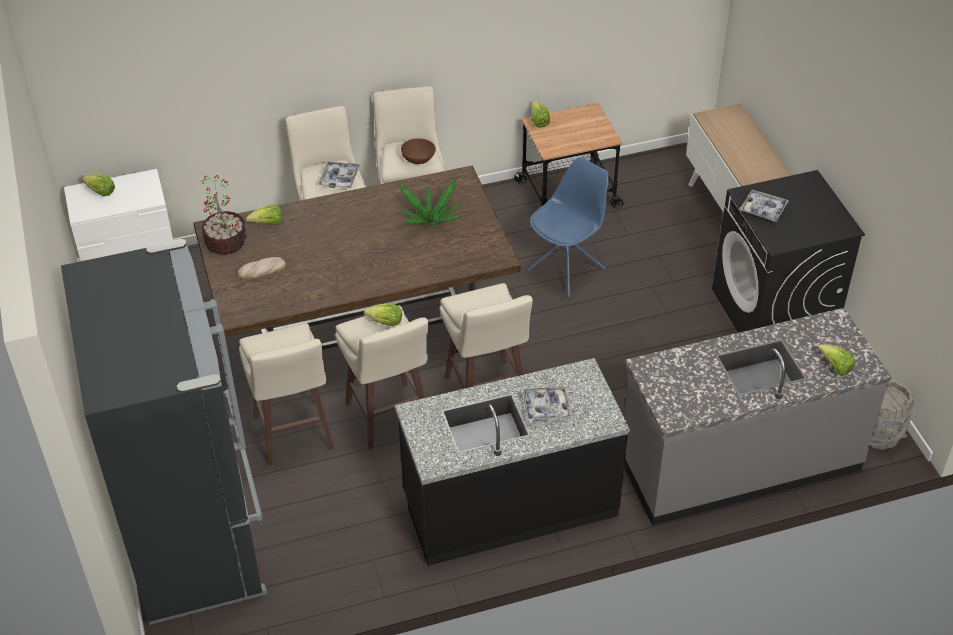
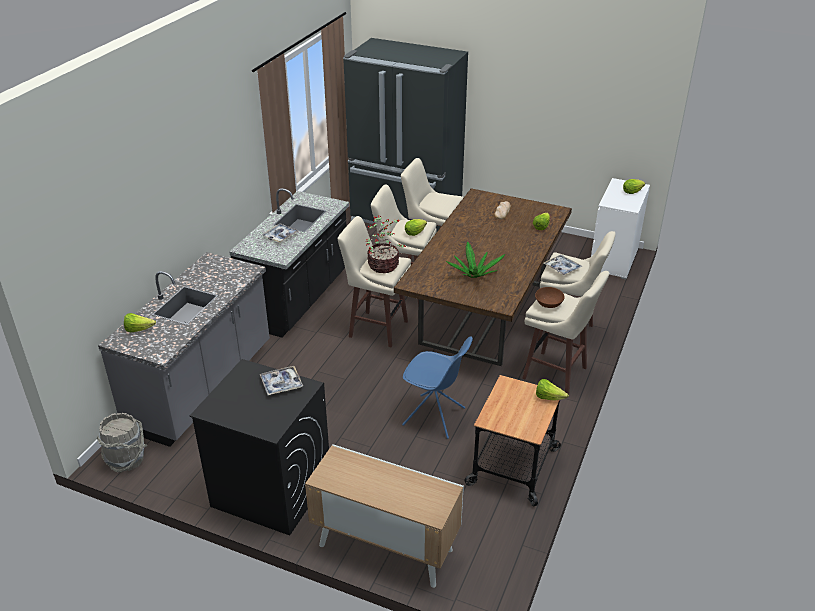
camera: 130 degrees right, 10 degrees down
(225, 241) = (542, 210): potted plant -> potted plant (384, 265)
(567, 269) = (435, 417): blue chair -> blue chair turned 60 degrees counterclockwise

